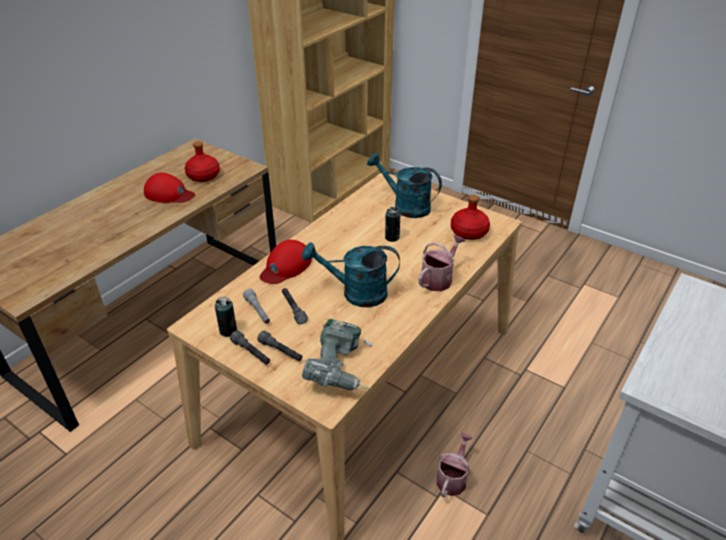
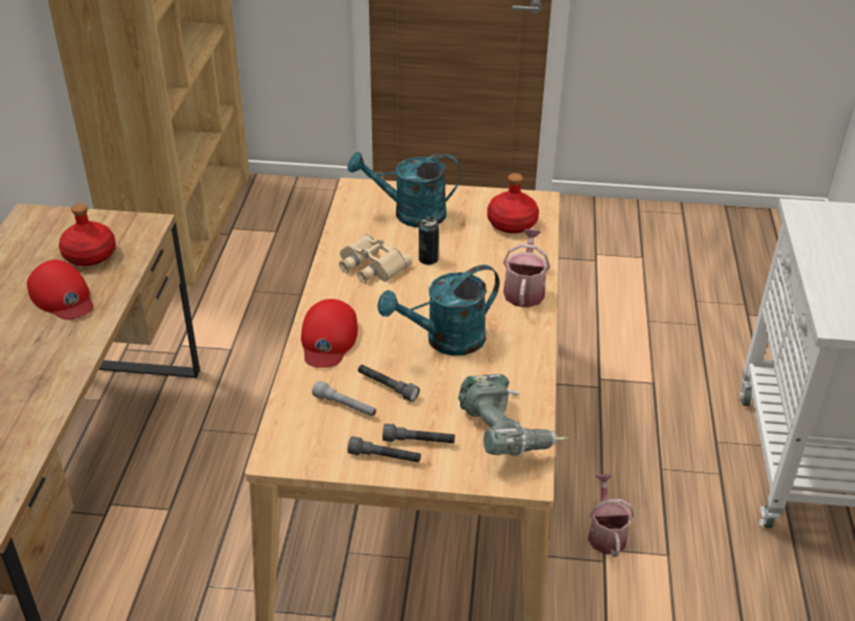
camera: 30 degrees left, 0 degrees up
(169, 194) = (62, 297): red cap -> red cap turned 60 degrees clockwise
(228, 331) = (330, 443): can -> none
(351, 230) = (370, 265): none -> beige binoculars

